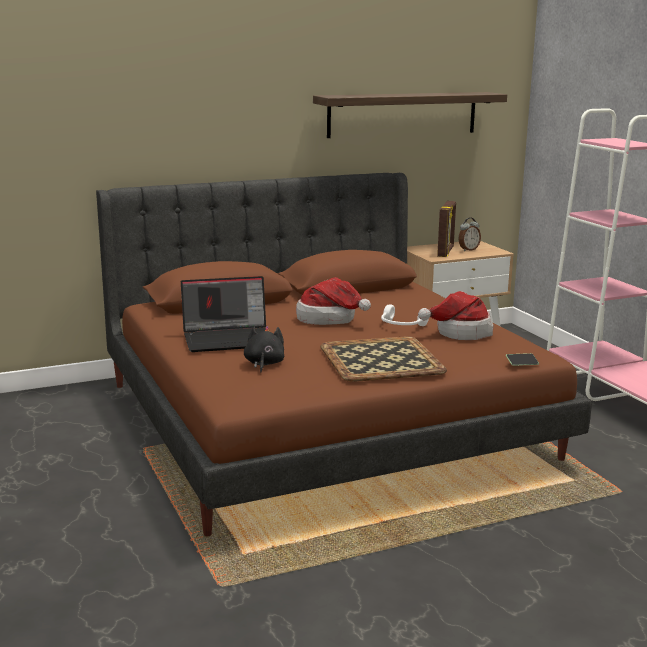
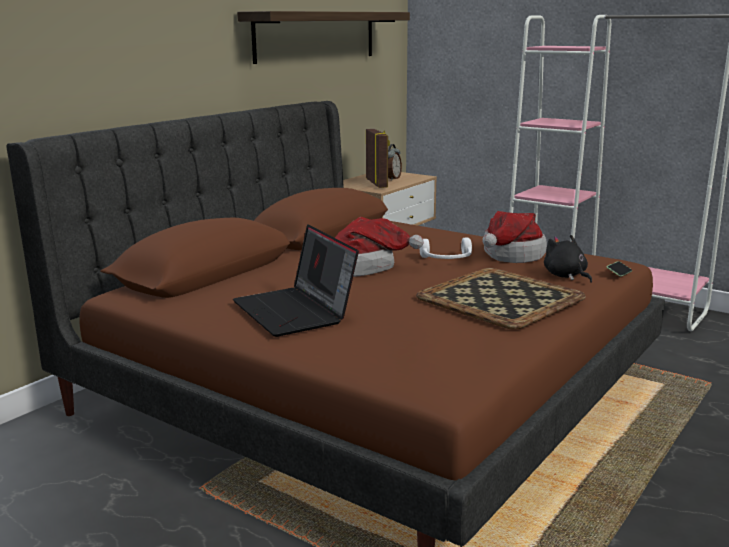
camera: 30 degrees left, 0 degrees up
(229, 338) = (296, 312): laptop -> laptop turned 105 degrees clockwise
(264, 364) = (392, 332): black plush toy -> black plush toy (566, 276)

